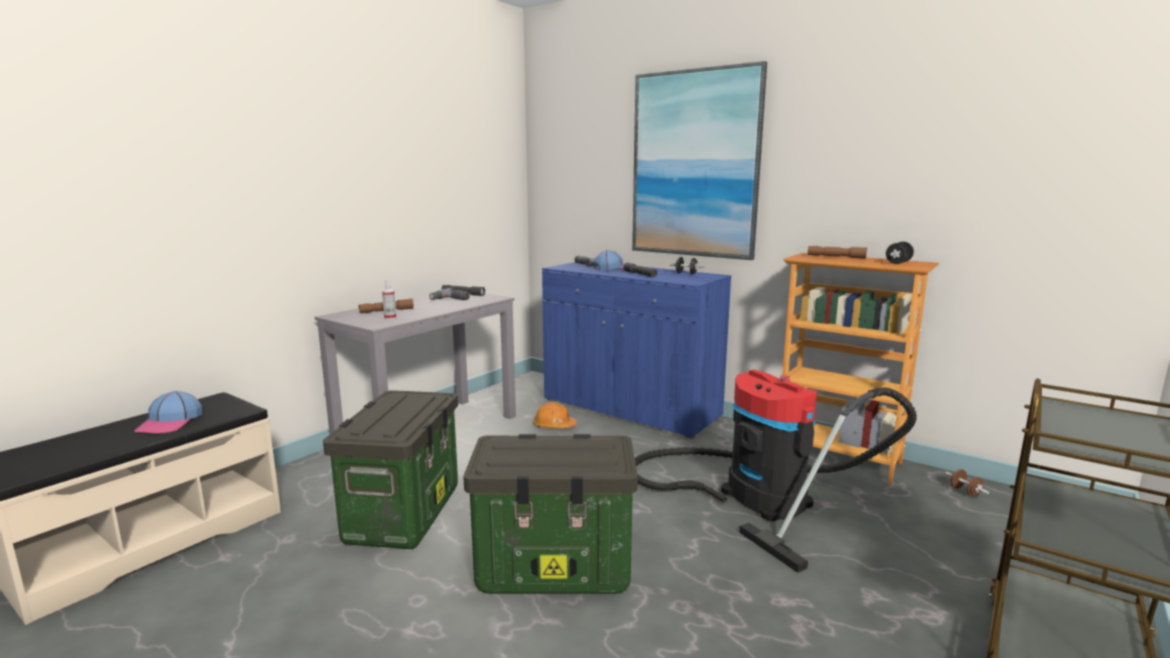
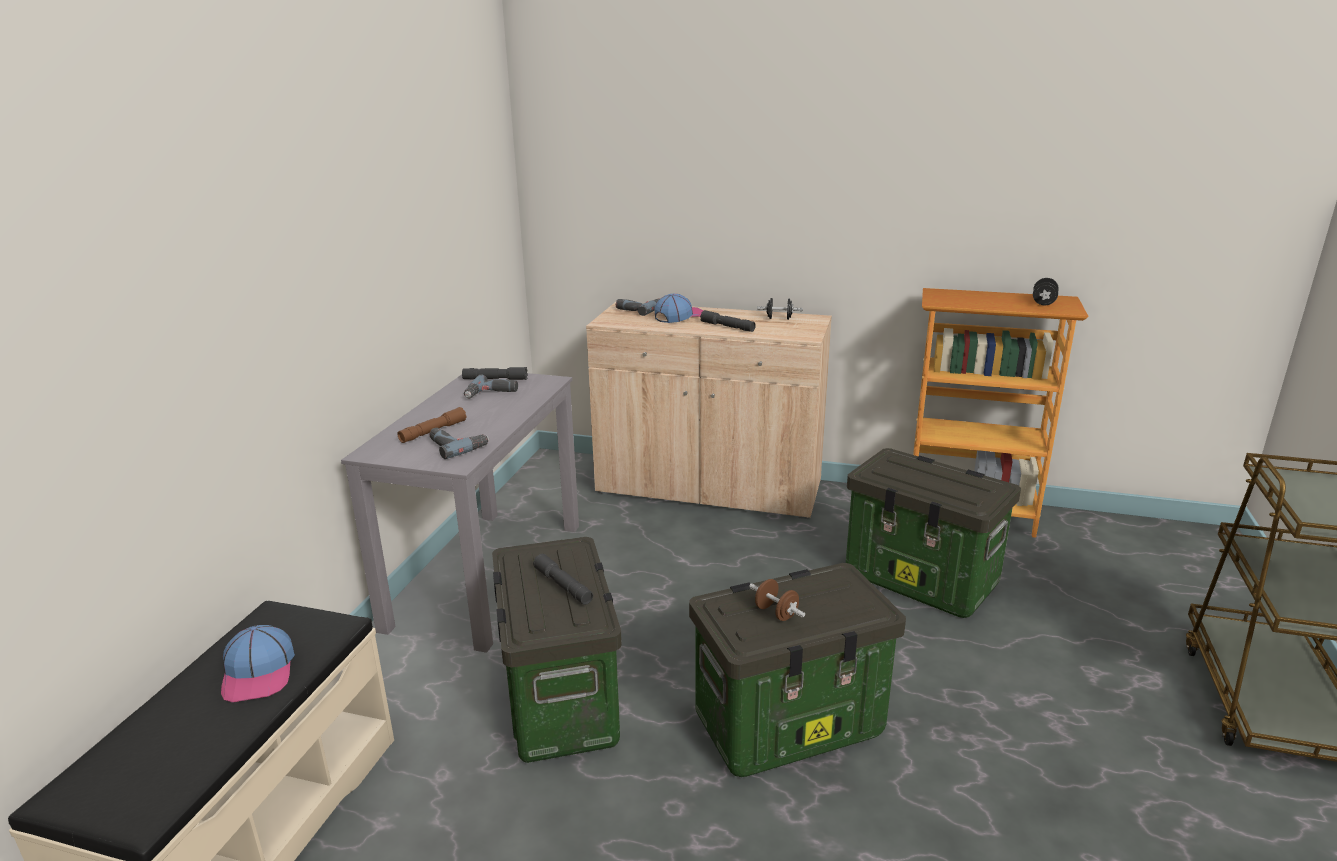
camera: 20 degrees left, 10 degrees up
(390, 318) = (457, 445): spray bottle -> power drill
(402, 413) = (563, 586): none -> grey flashlight
(554, 426) = (638, 532): orange hard hat -> none
(630, 408) = (709, 488): blue cabinet -> beige cabinet
(695, 165) = (780, 177): picture -> none
(756, 495) = (922, 580): vacuum cleaner -> storage box
(836, 257) = (970, 295): brown flashlight -> none
(965, 492) = (1102, 532): brown dumbbell -> brown dumbbell (776, 613)

